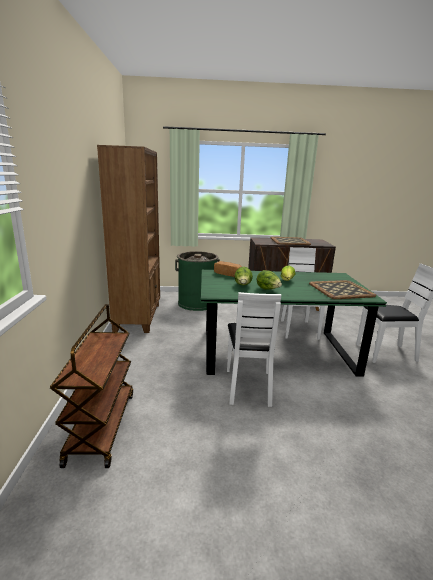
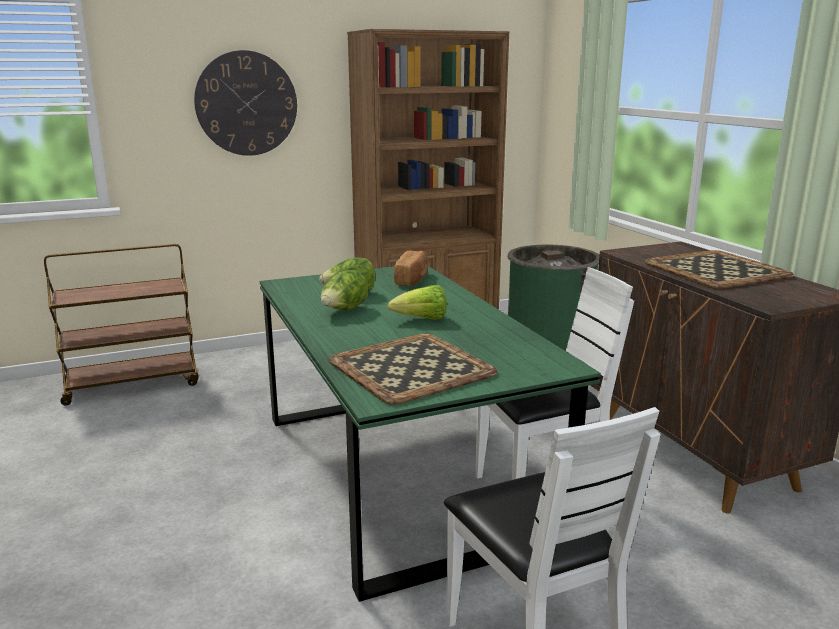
camera: 70 degrees right, 0 degrees up
(72, 194) = (246, 103): none -> wall clock
(249, 386) = (251, 460): white chair -> none

